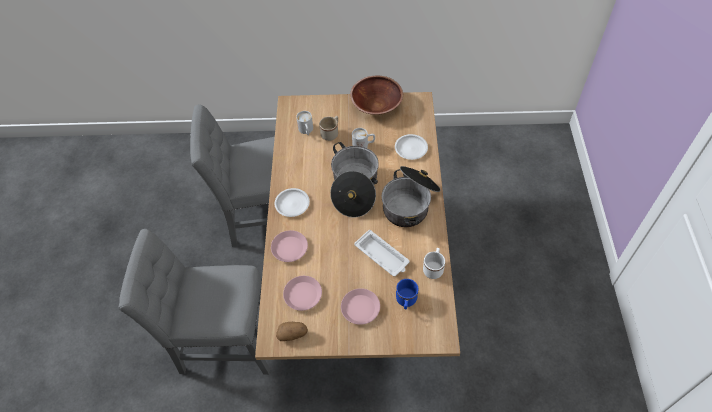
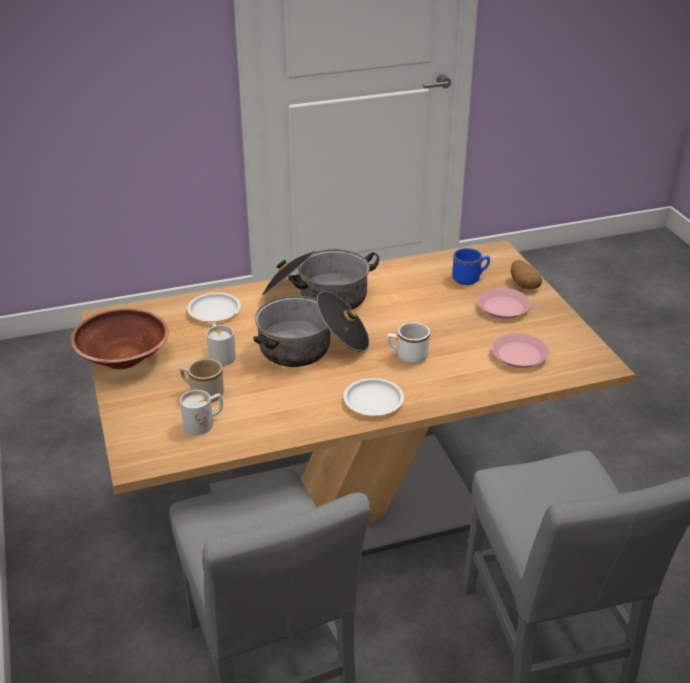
camera: 110 degrees left, 20 degrees down
(289, 248) = (455, 384): pink plate -> none
(293, 334) = (580, 350): potato -> potato (523, 284)
(382, 256) = (417, 304): white tray -> none
(433, 268) = (411, 267): white mug -> white mug (407, 356)

